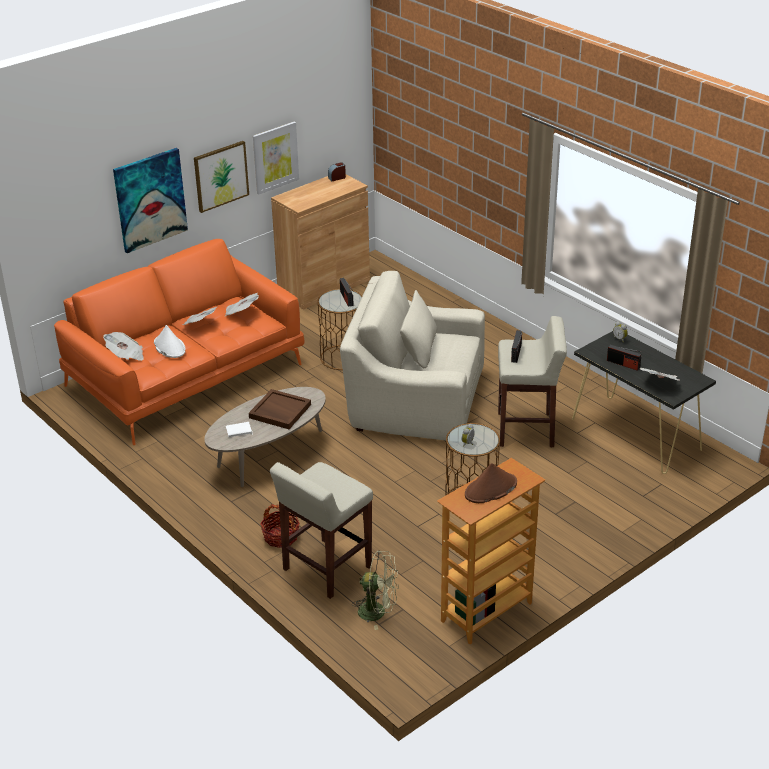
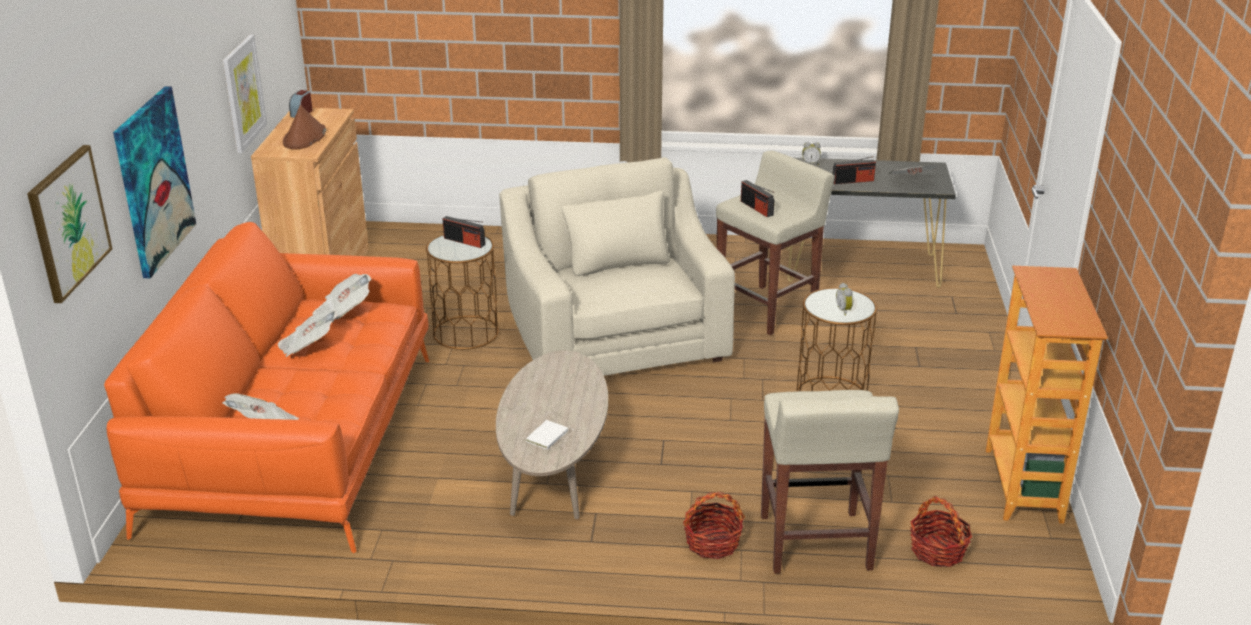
camera: 45 degrees left, 5 degrees down
(169, 347) = (309, 388): white hat -> none
(221, 176) = (206, 129): picture -> picture (68, 222)
(279, 411) = (558, 393): brown tray -> none
(378, 612) = (937, 551): green fan -> basket
(415, 400) = (615, 336): beige armchair -> beige armchair turned 105 degrees clockwise
(490, 489) = (1056, 299): brown hat -> brown hat (304, 137)

